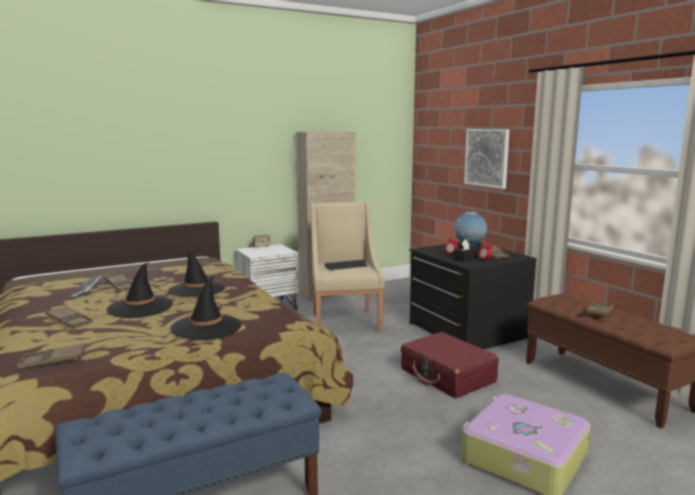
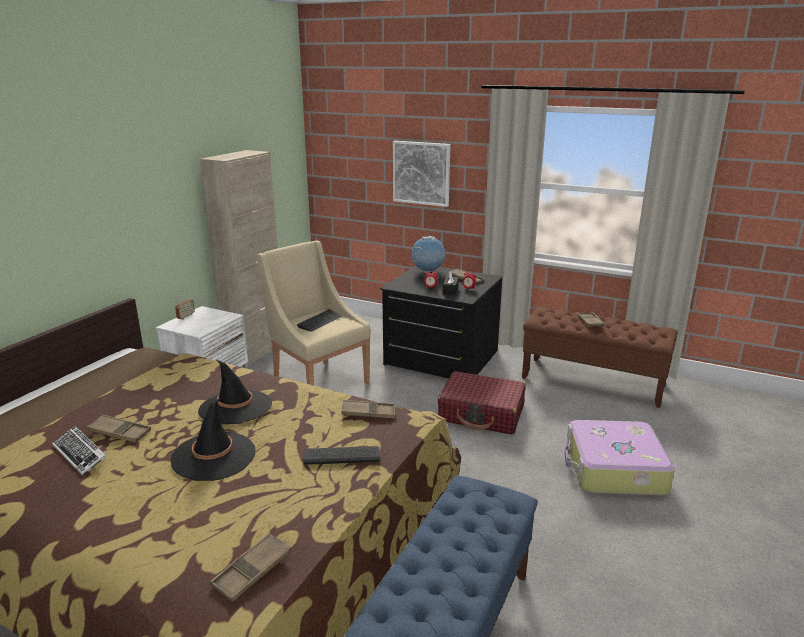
camera: 35 degrees left, 10 degrees up
(69, 321) = (156, 510): brown tray -> brown tray (368, 413)
(206, 327) = (342, 456): black hat -> keyboard

